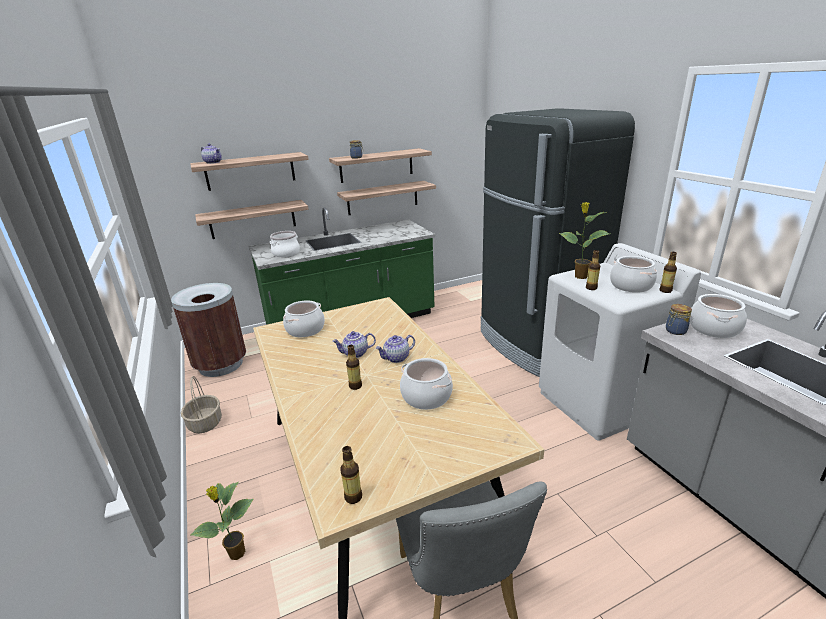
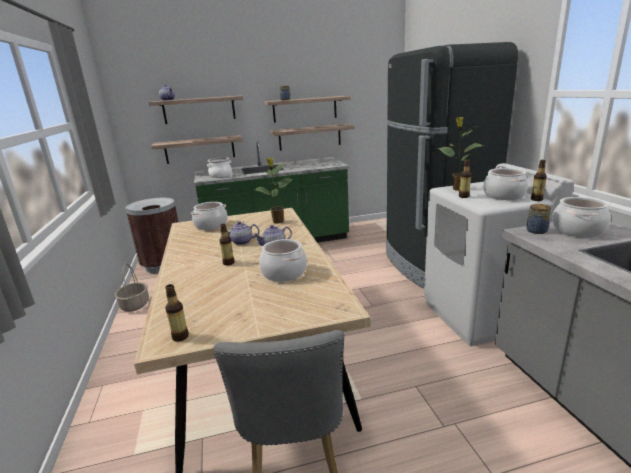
camera: 10 degrees right, 5 degrees down
(236, 554) = (119, 402): potted plant -> potted plant (277, 222)

